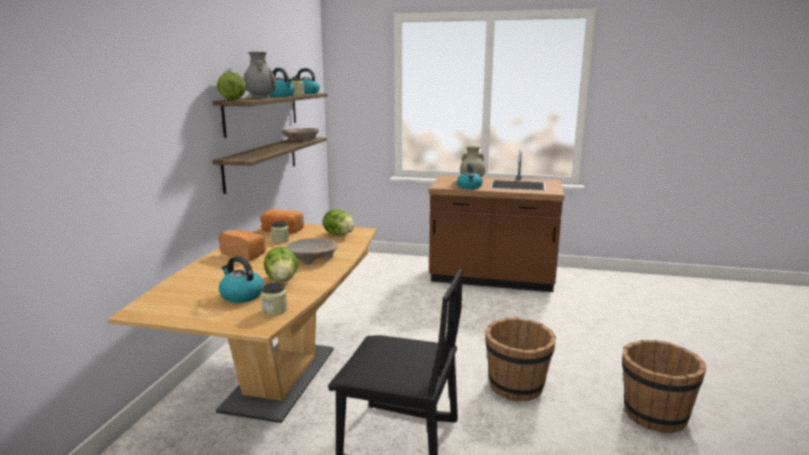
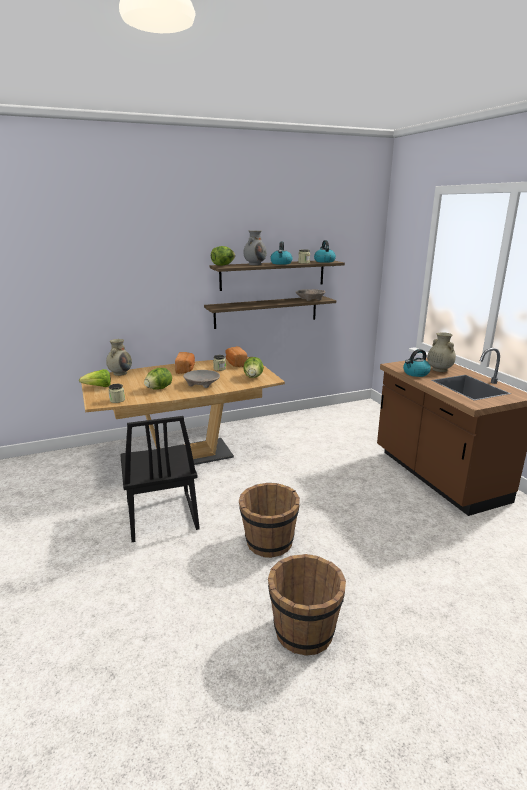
camera: 55 degrees right, 5 degrees up
(165, 289) = (120, 373): none -> beige vase
(192, 313) = (98, 387): none -> lettuce
(241, 295) = (129, 388): kettle -> none

